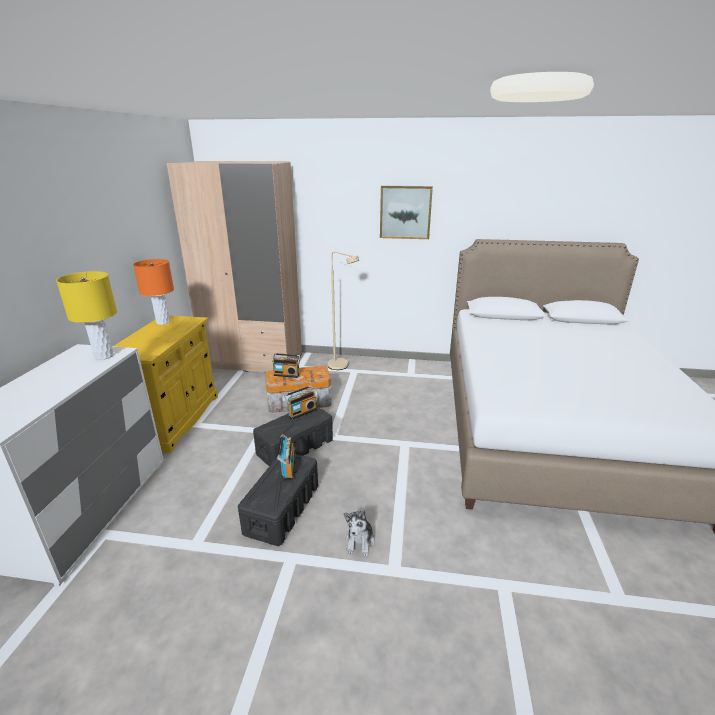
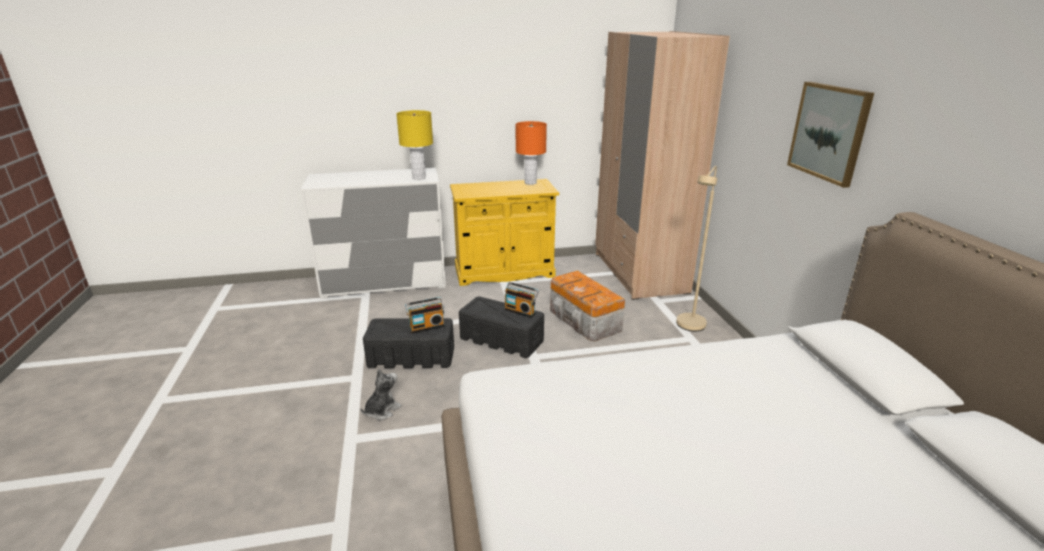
camera: 70 degrees right, 0 degrees up
(287, 374) = (578, 282): radio -> none
(360, 542) = (382, 410): plush toy -> plush toy turned 135 degrees clockwise

